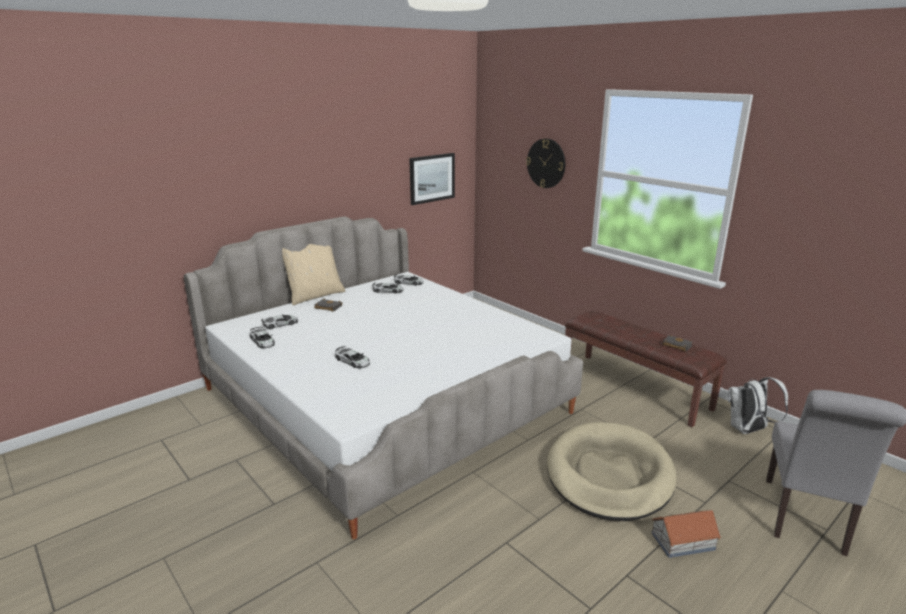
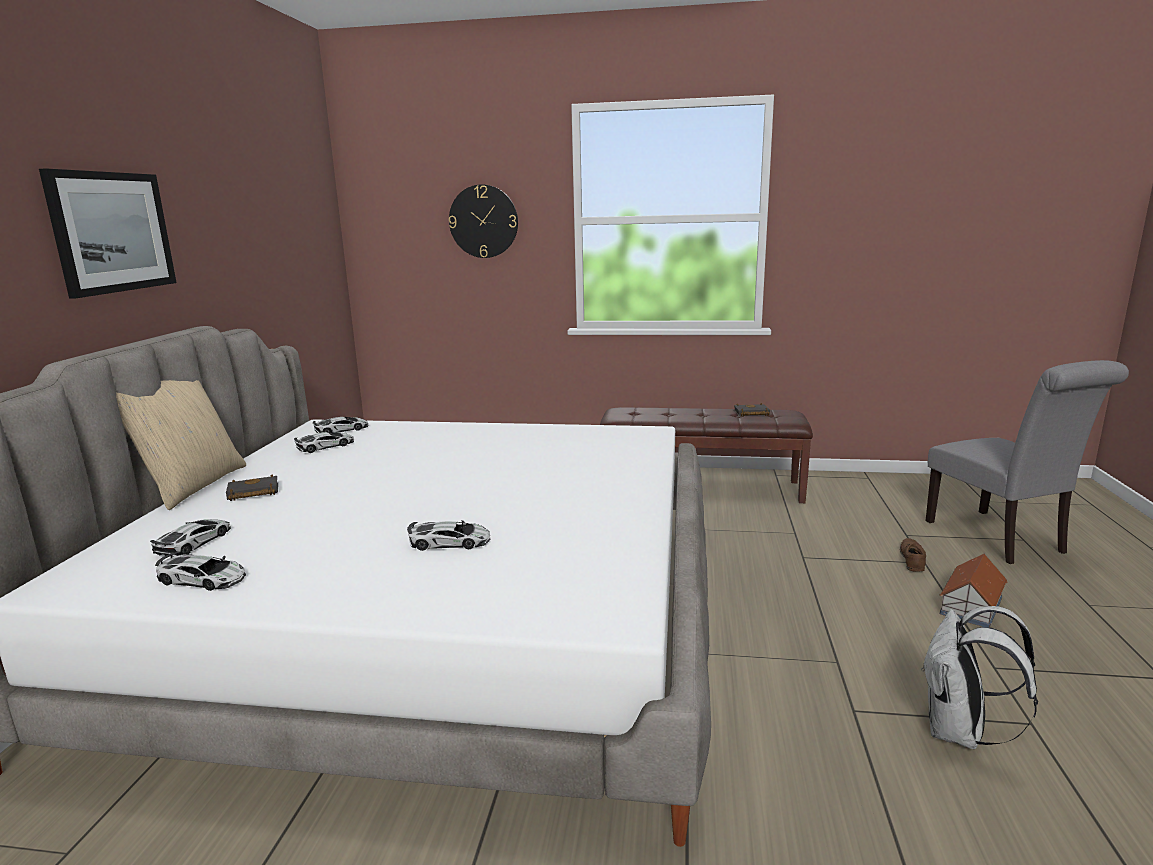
camera: 40 degrees left, 5 degrees down
(432, 178) = (300, 262): picture -> picture (112, 232)
(609, 475) = (818, 579): beige dog bed -> none
(699, 496) = (912, 559): none -> brown shoe
(748, 430) = (847, 487): white backpack -> white backpack (959, 732)

